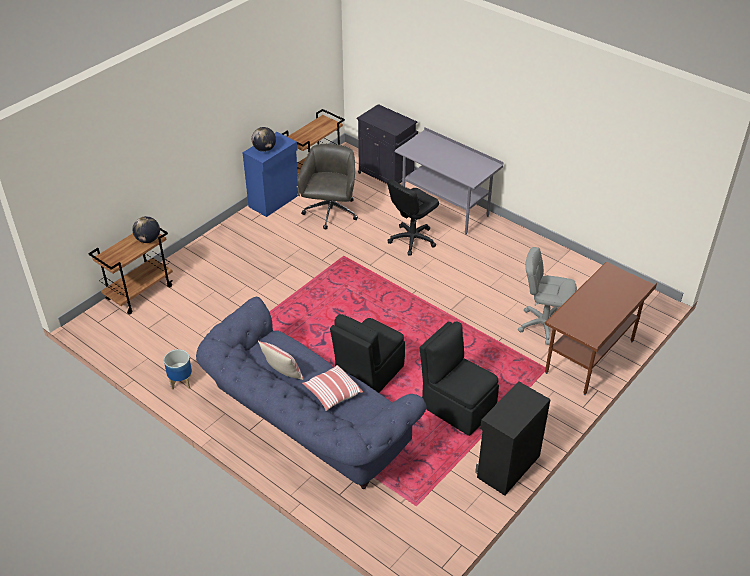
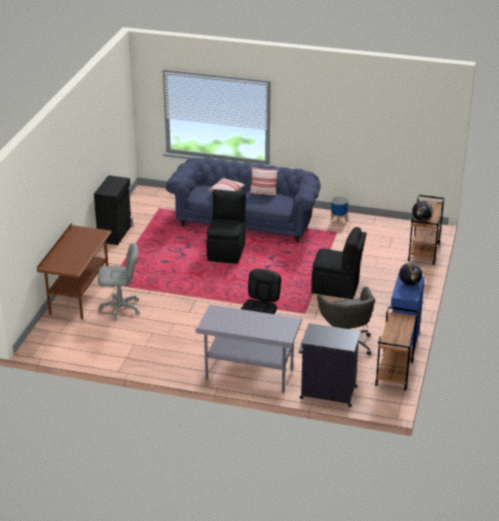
camera: 155 degrees right, 10 degrees down
(457, 407) = (159, 250): black chair -> black chair (336, 288)

